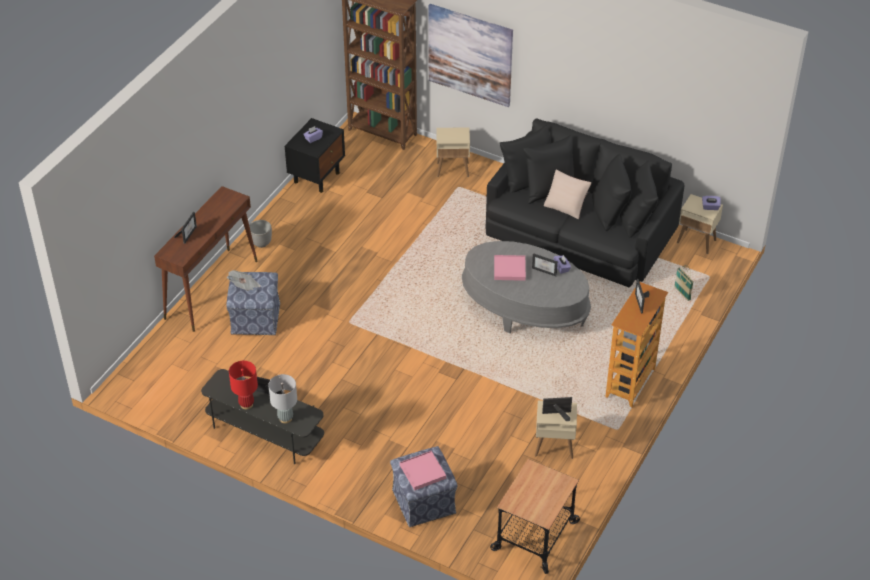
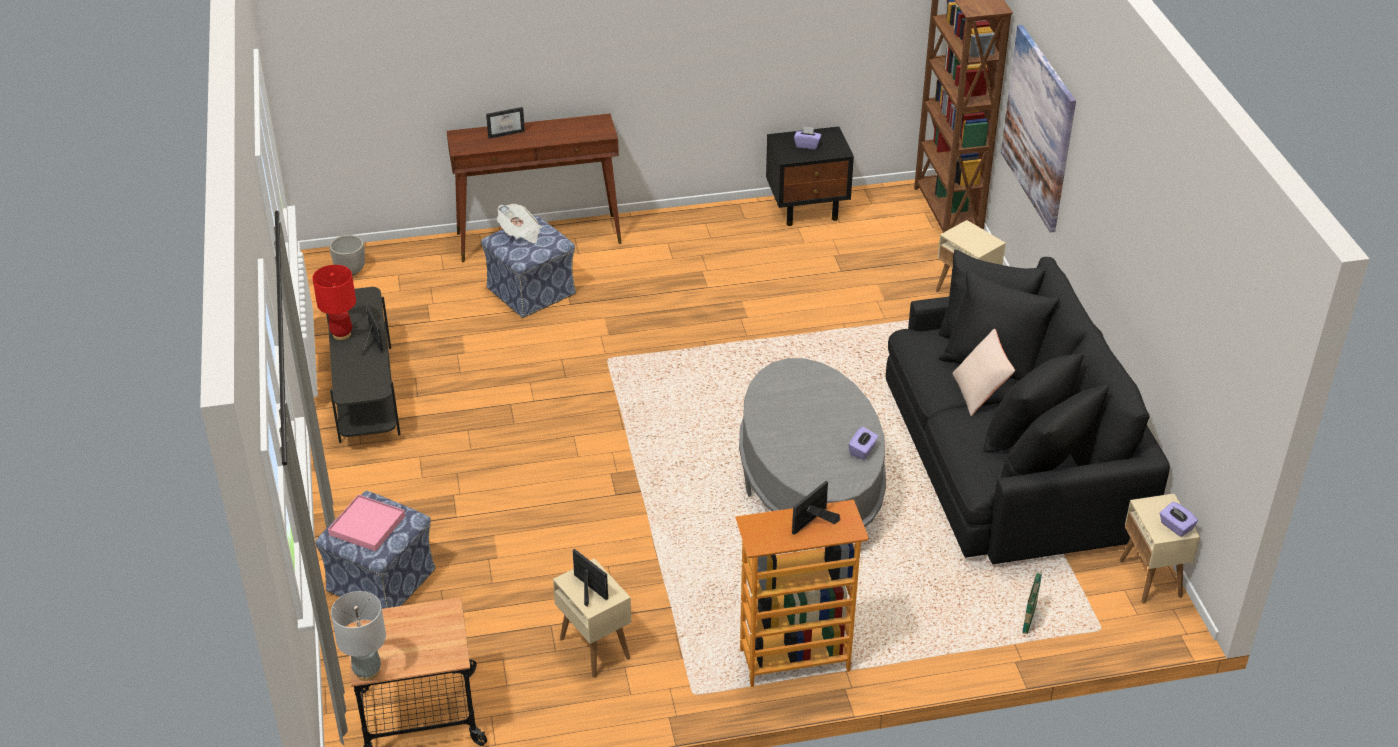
camera: 50 degrees right, 5 degrees down
(261, 243) = (651, 231): planter -> planter (351, 270)
(285, 418) = (349, 373): grey table lamp -> grey table lamp (367, 672)
(509, 269) = (800, 407): pink tray -> none
(545, 270) = (839, 439): picture frame -> none

